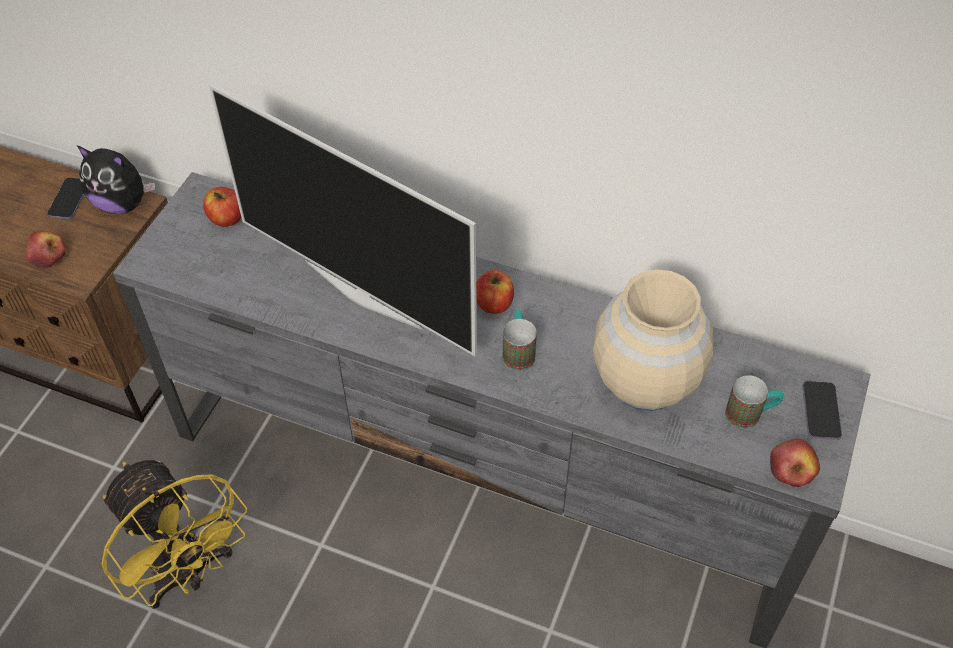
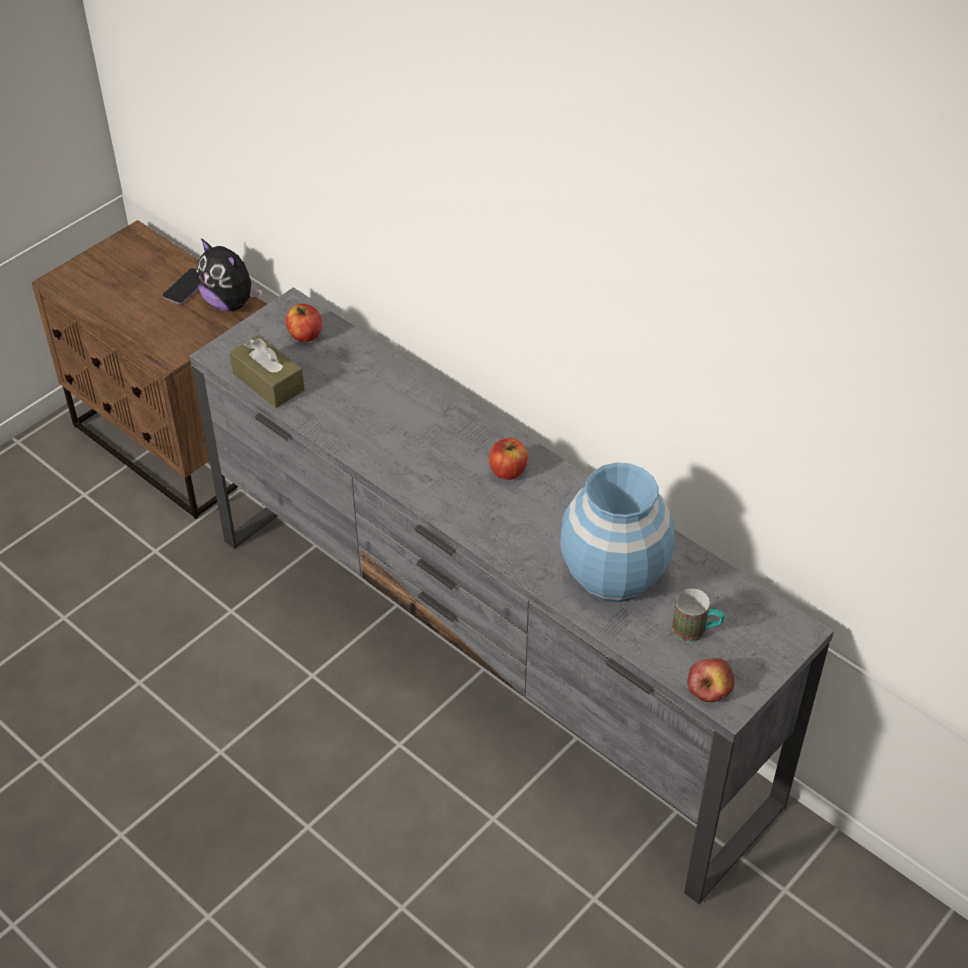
camera: 20 degrees right, 5 degrees down
(47, 255) = (148, 331): apple -> none
(188, 574) = (183, 662): yellow fan -> none
(210, 278) = (268, 382): none -> brown tissue box
(364, 293) = (396, 430): television -> none
(518, 351) = (509, 517): mug -> none
(646, 381) = (613, 575): beige vase -> blue vase
(820, 412) = (765, 648): phone -> none

